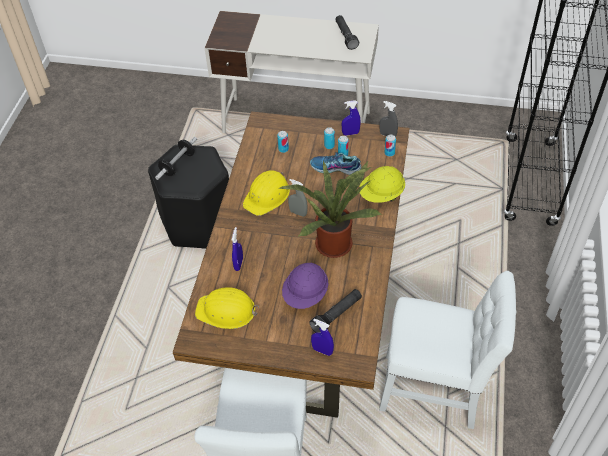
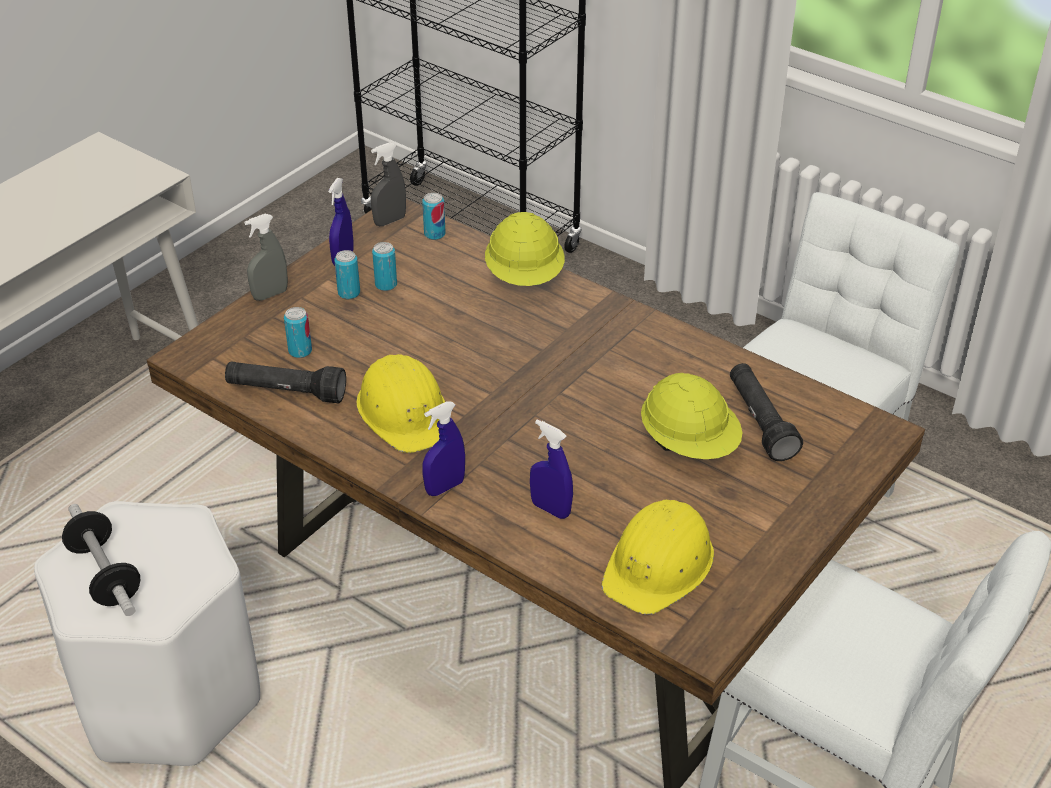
camera: 65 degrees left, 10 degrees down
(198, 222) = (168, 697): black stool -> white stool
(298, 213) = (483, 387): grey spray bottle -> grey spray bottle (270, 294)
(306, 295) = (689, 444): purple hard hat -> yellow hard hat
(322, 350) = (828, 466): blue spray bottle -> blue spray bottle (445, 487)
(333, 241) = (589, 368): potted plant -> none
(335, 168) = (414, 305): shoe -> none
(345, 36) = (83, 176): black flashlight -> black flashlight (286, 392)

